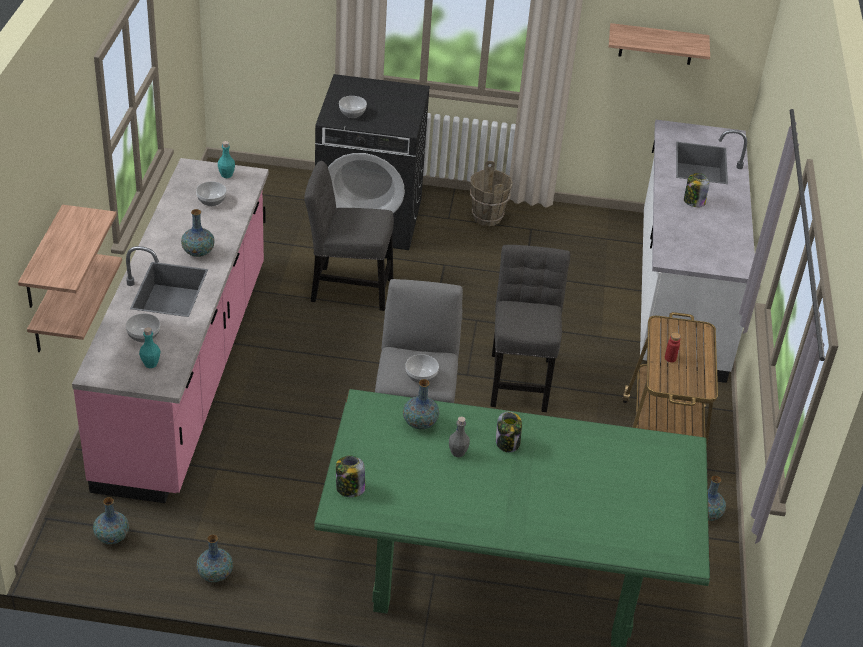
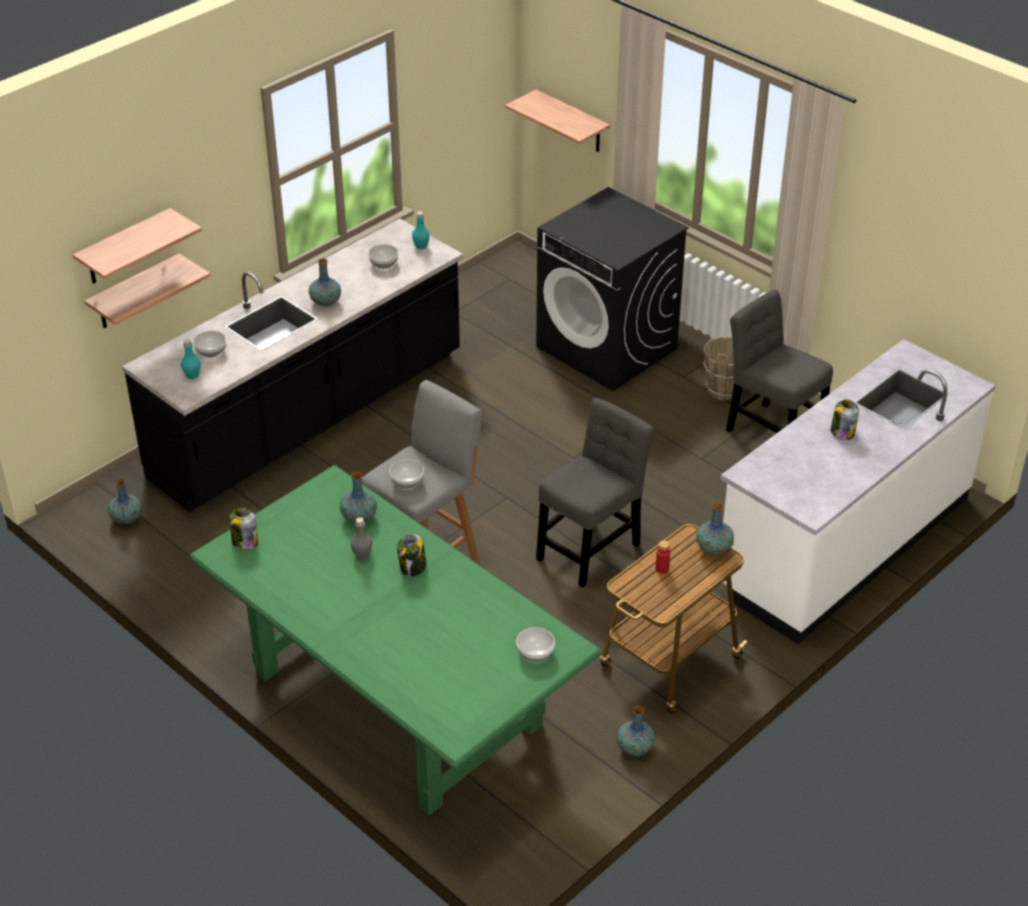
camera: 40 degrees right, 0 degrees up
(187, 373) = (310, 418): pink counter -> black counter
(215, 574) = (170, 584): vase -> vase (714, 548)
(347, 288) = (518, 402): grey chair -> grey chair (771, 432)
(352, 113) = (582, 228): bowl -> bowl (535, 653)
(656, 44) = (914, 252): shelf -> shelf (572, 122)

